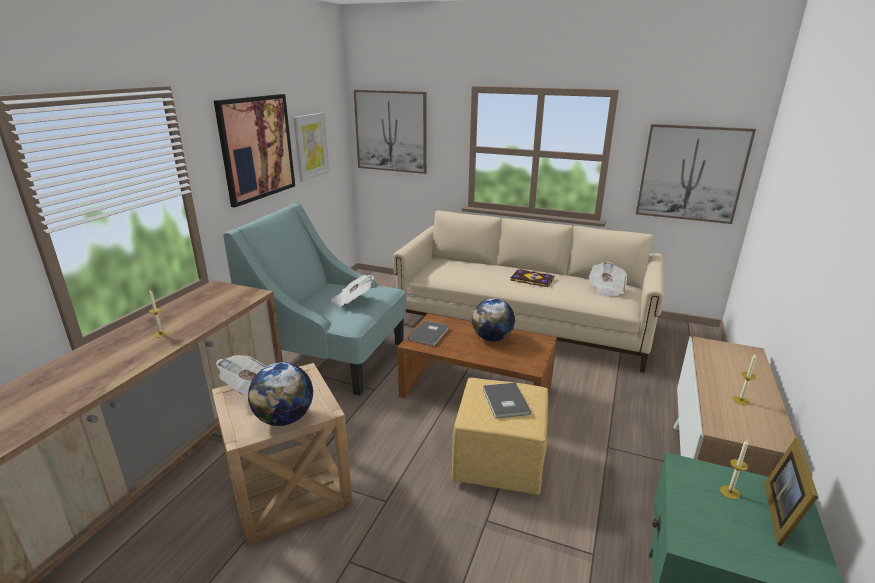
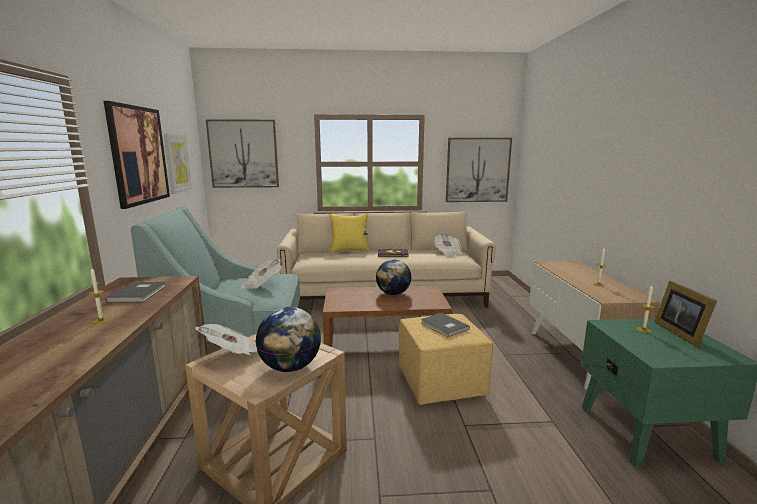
camera: 25 degrees left, 10 degrees down
(430, 334) = (342, 299): grey book -> grey book (139, 293)
(487, 264) = (349, 251): none -> yellow pillow

